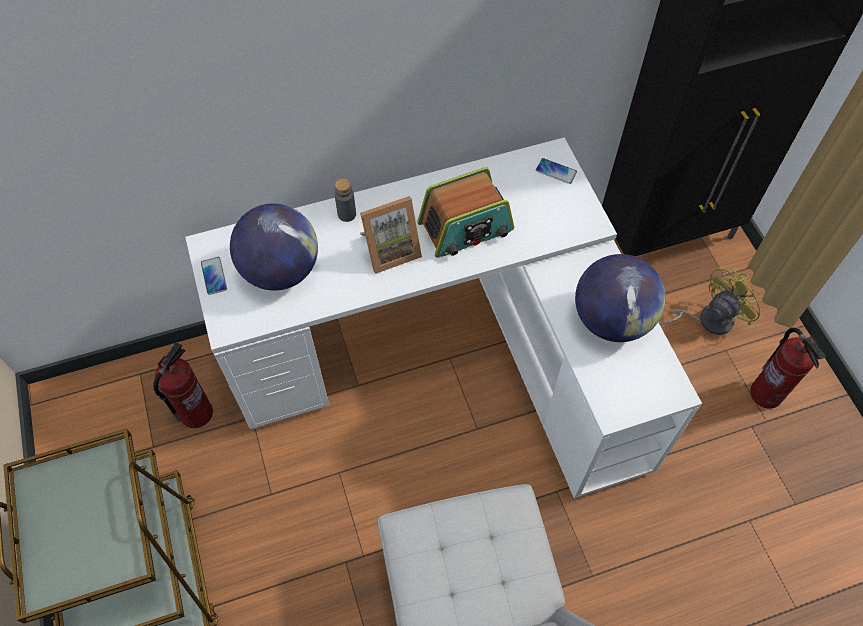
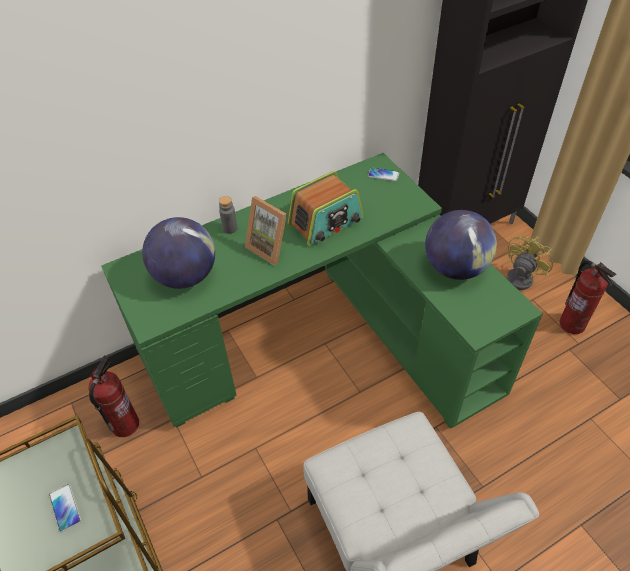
camera: 10 degrees left, 10 degrees down
(214, 276) = (130, 289): phone -> phone (65, 508)
(390, 250) = (271, 247): picture frame -> picture frame turned 75 degrees clockwise
(451, 353) = (325, 340): white desk -> green desk

